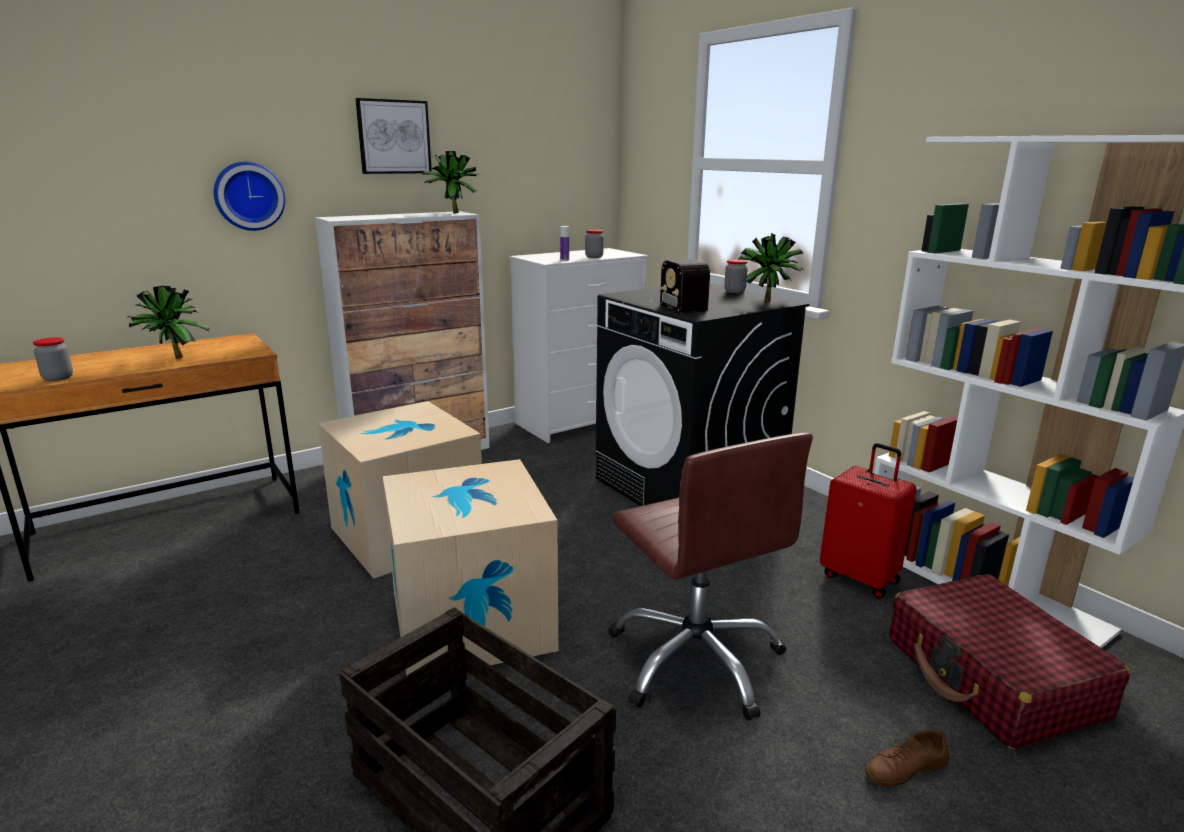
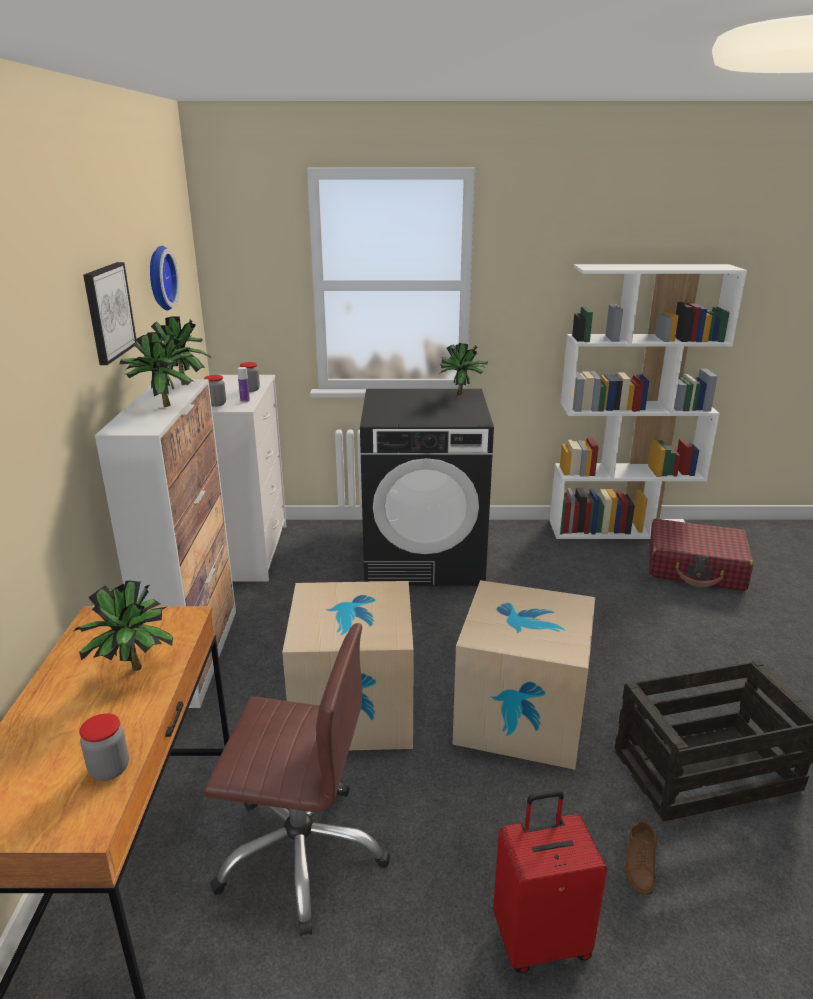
camera: 55 degrees left, 5 degrees up
(249, 196) = (43, 434): wall clock -> wall clock (158, 278)
(395, 216) = (162, 405): none -> potted plant
(678, 304) = (436, 416): radio -> none
(696, 660) = (627, 642): brown office chair -> brown office chair (302, 852)
(734, 291) = (417, 392): jar -> jar (216, 404)
(860, 577) = (587, 555): red suitcase -> red suitcase (540, 939)
(905, 768) = (745, 623): brown shoe -> brown shoe (640, 863)

